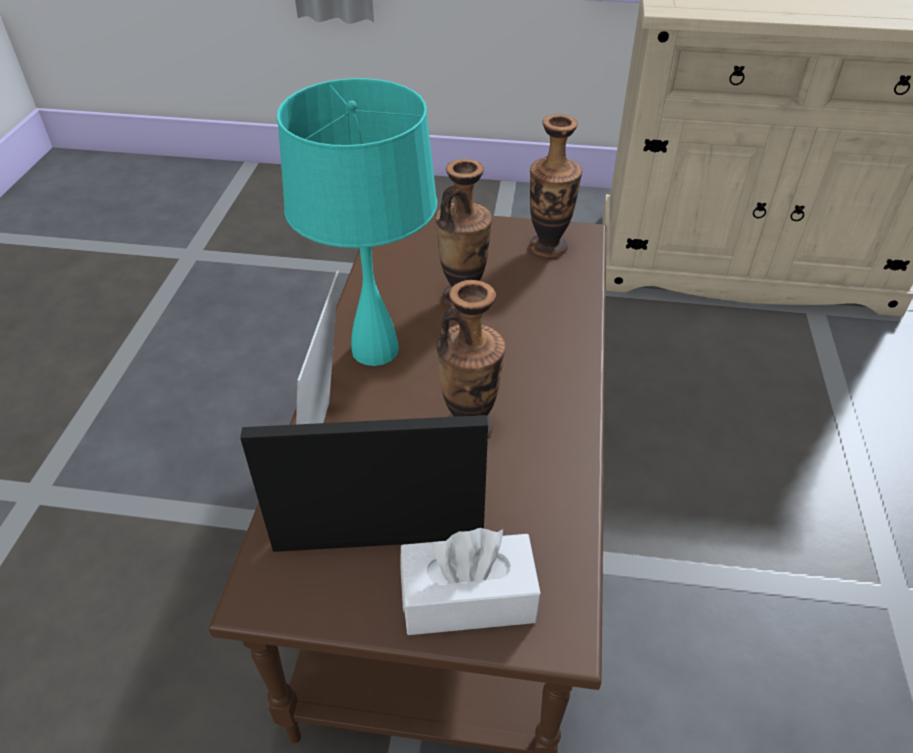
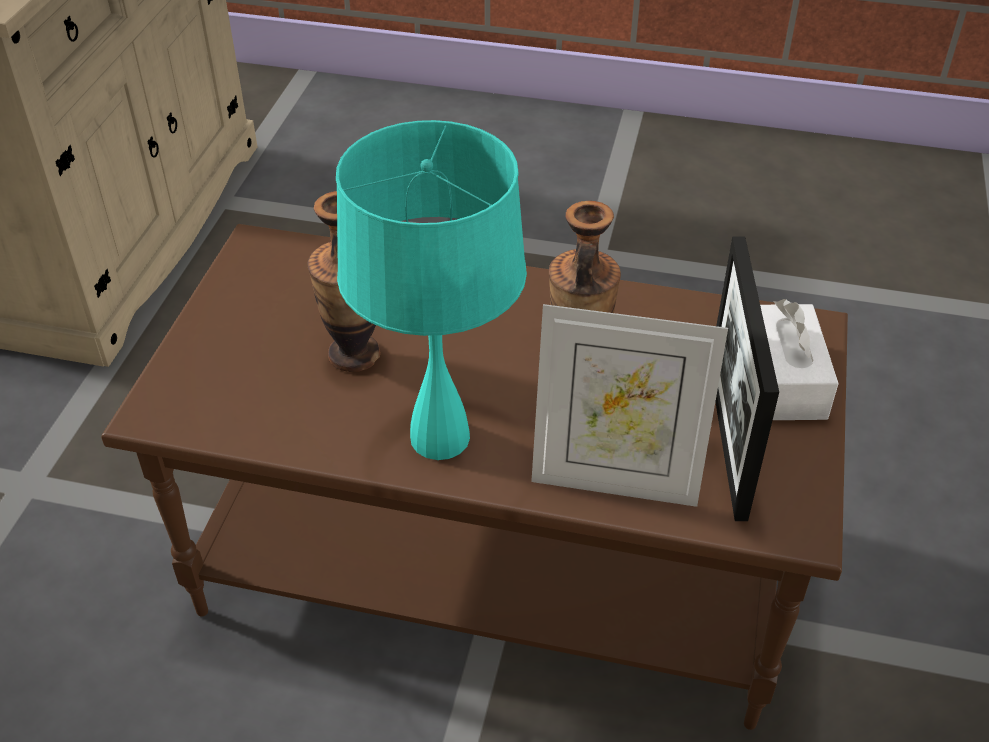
camera: 85 degrees left, 0 degrees up
(548, 247) = (272, 273): vase -> none

